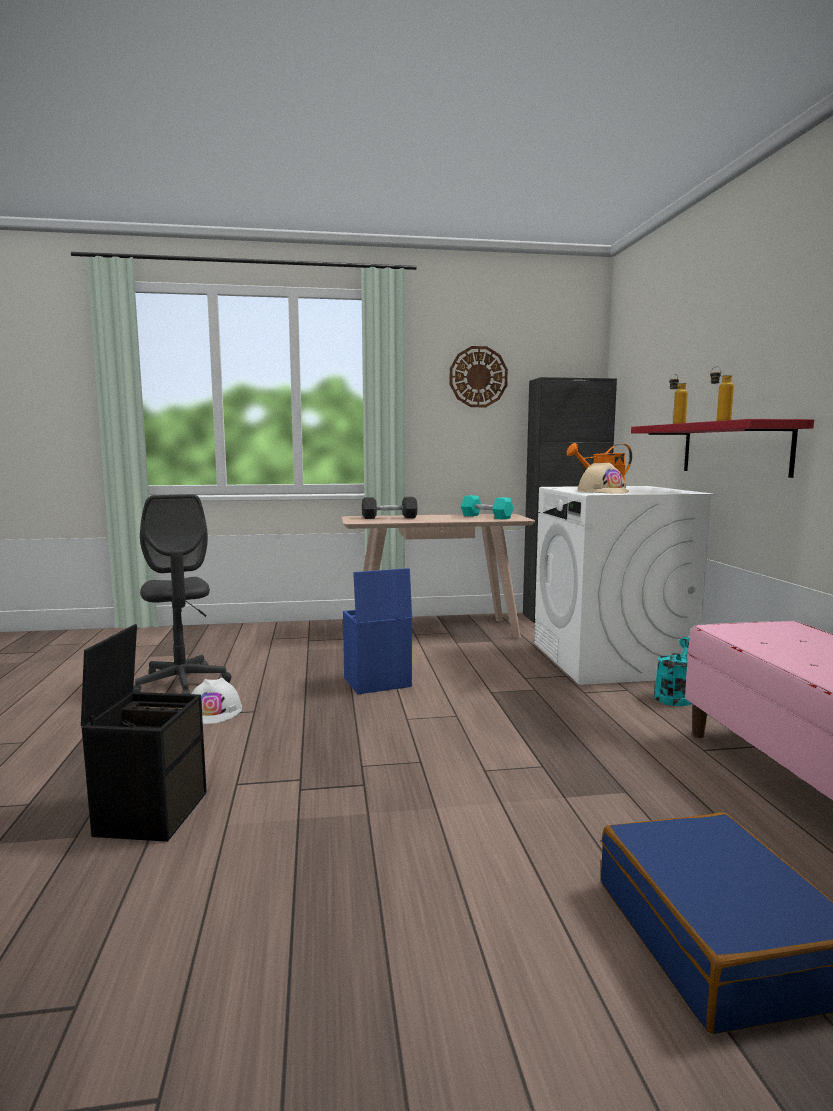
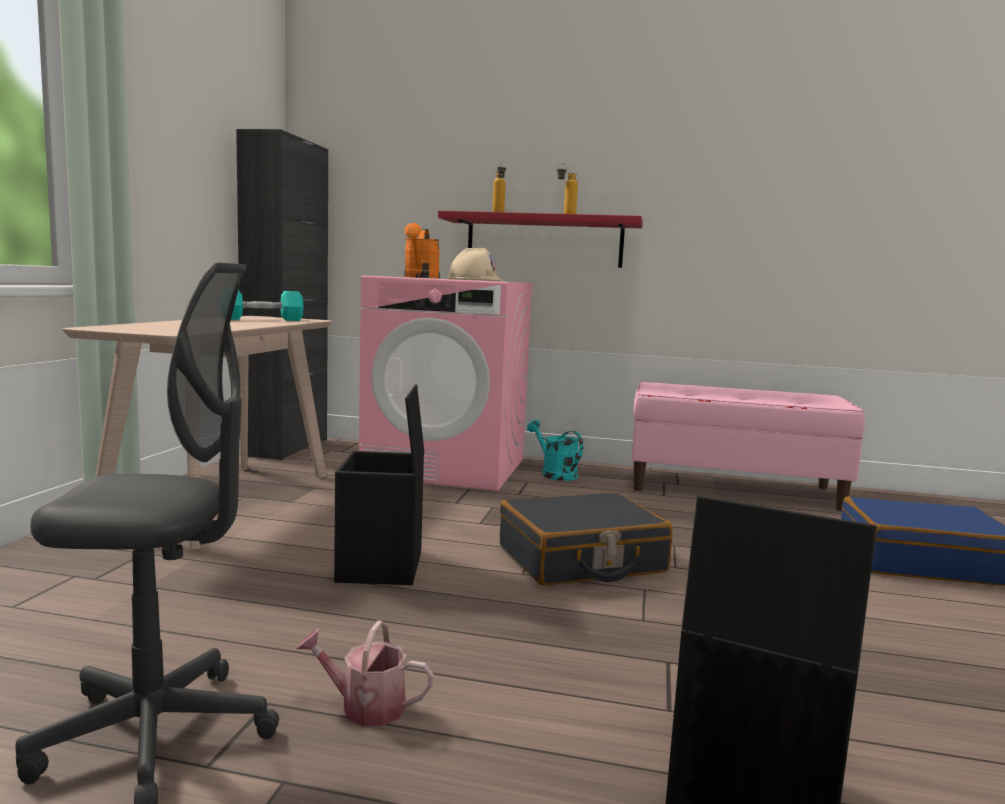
camera: 70 degrees left, 0 degrees up
(214, 711) = (364, 706): white hard hat -> watering can
(376, 683) = (381, 567): blue storage box -> black storage box
(389, 517) = (161, 326): grey dumbbell -> none
(456, 733) = (581, 560): none -> black suitcase
(478, 377) = (183, 106): wall clock -> none
(610, 660) = (447, 467): white washing machine -> pink washing machine

